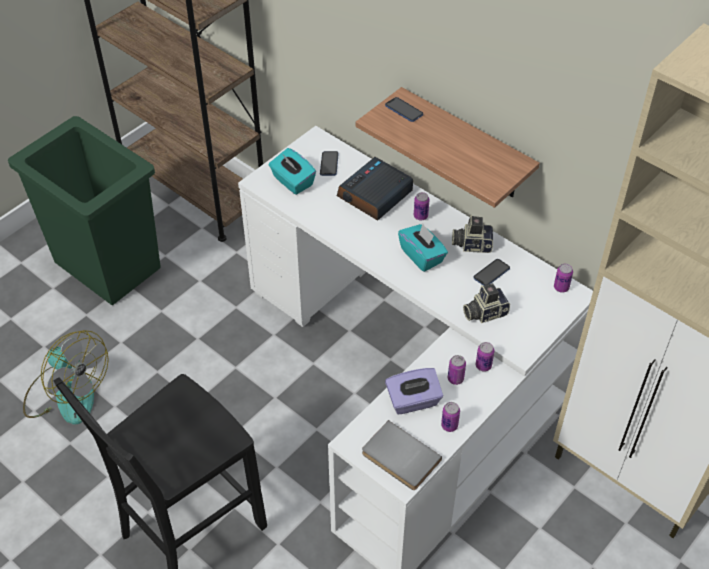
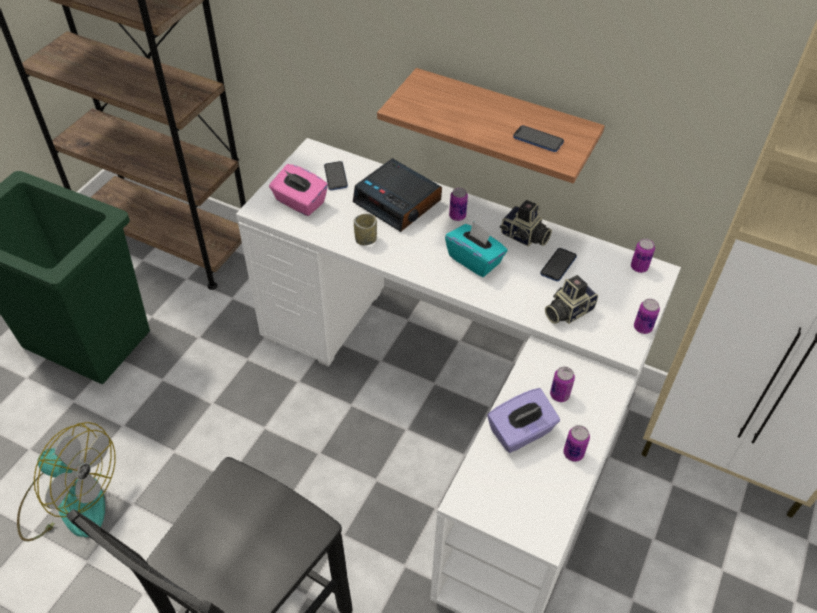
camera: 15 degrees left, 0 degrees up
(292, 182) = (299, 202): turquoise tissue box -> pink tissue box
(337, 223) = (365, 239): none -> cup
(375, 195) = (398, 202): alarm clock -> alarm clock turned 75 degrees counterclockwise
(399, 458) = (529, 508): grey book -> none
(404, 110) = (429, 92): phone -> phone (538, 140)
(471, 244) = (524, 237): camera -> camera turned 135 degrees counterclockwise
(483, 366) = (585, 373): can -> can (642, 327)

